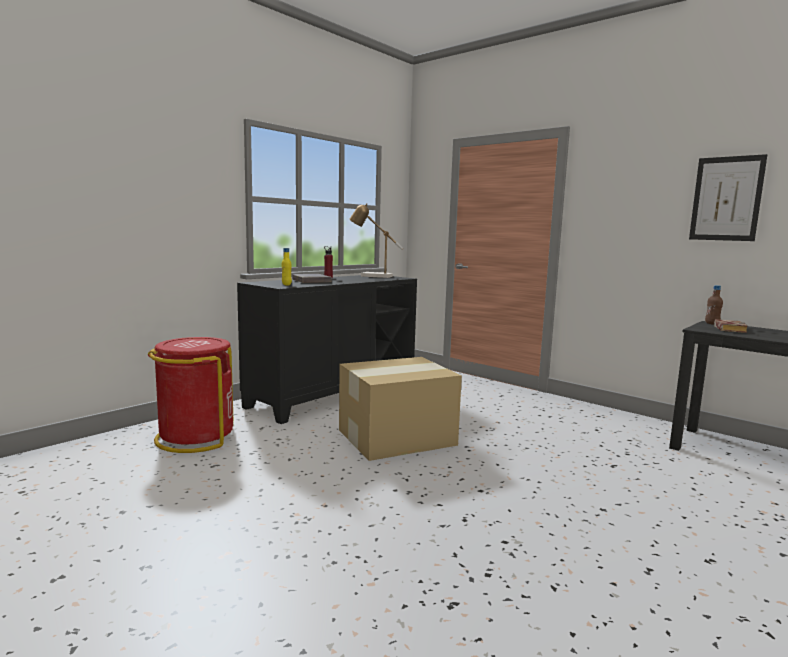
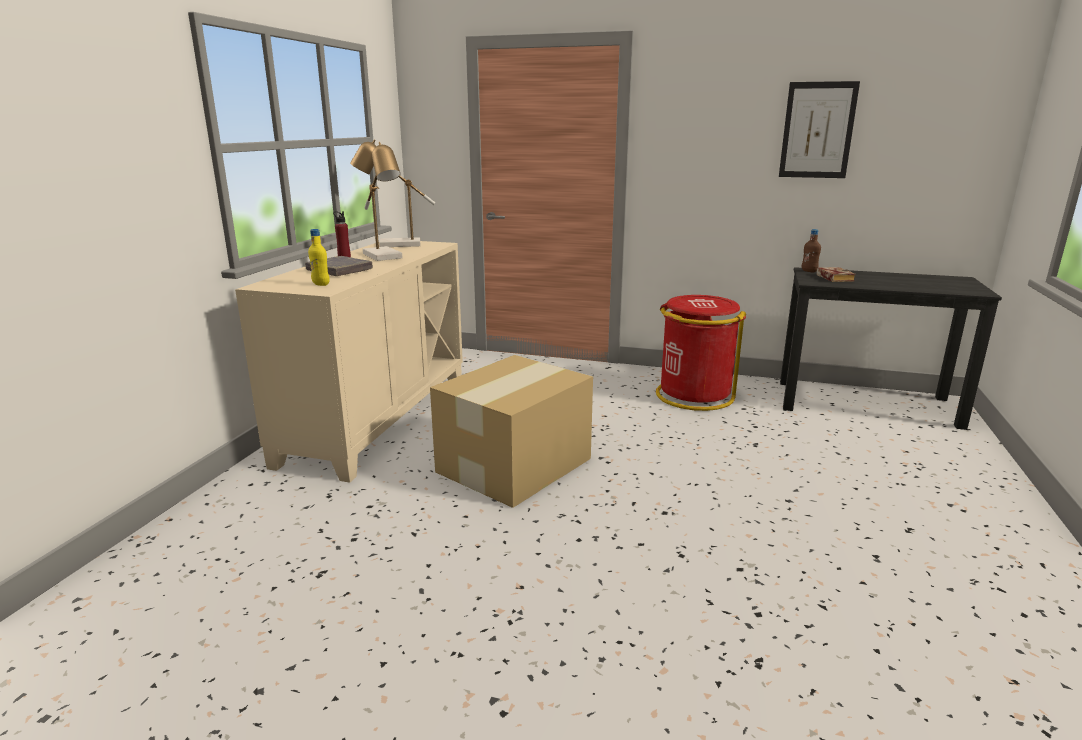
camera: 25 degrees left, 10 degrees up
(195, 437) = (245, 536): red trash can -> red trash can (693, 395)
(333, 394) = (377, 418): black cabinet -> beige cabinet
(353, 279) = (385, 257): none -> table lamp

